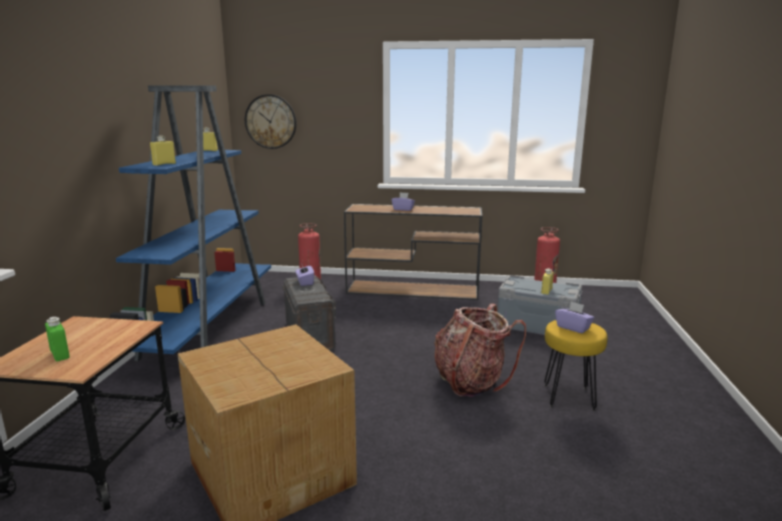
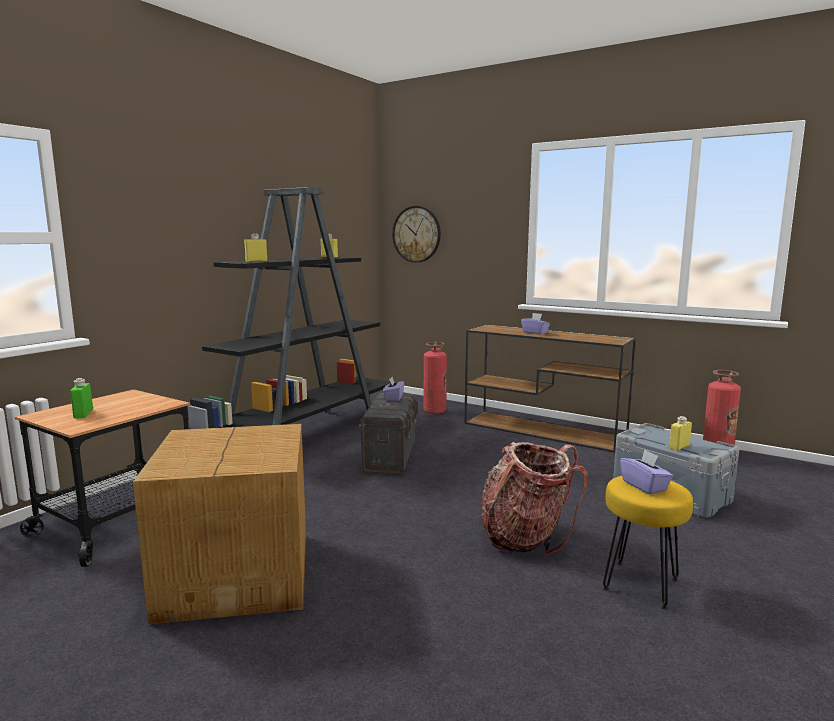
camera: 25 degrees right, 5 degrees down
(208, 327) = (305, 434): blue bookcase -> black bookcase

